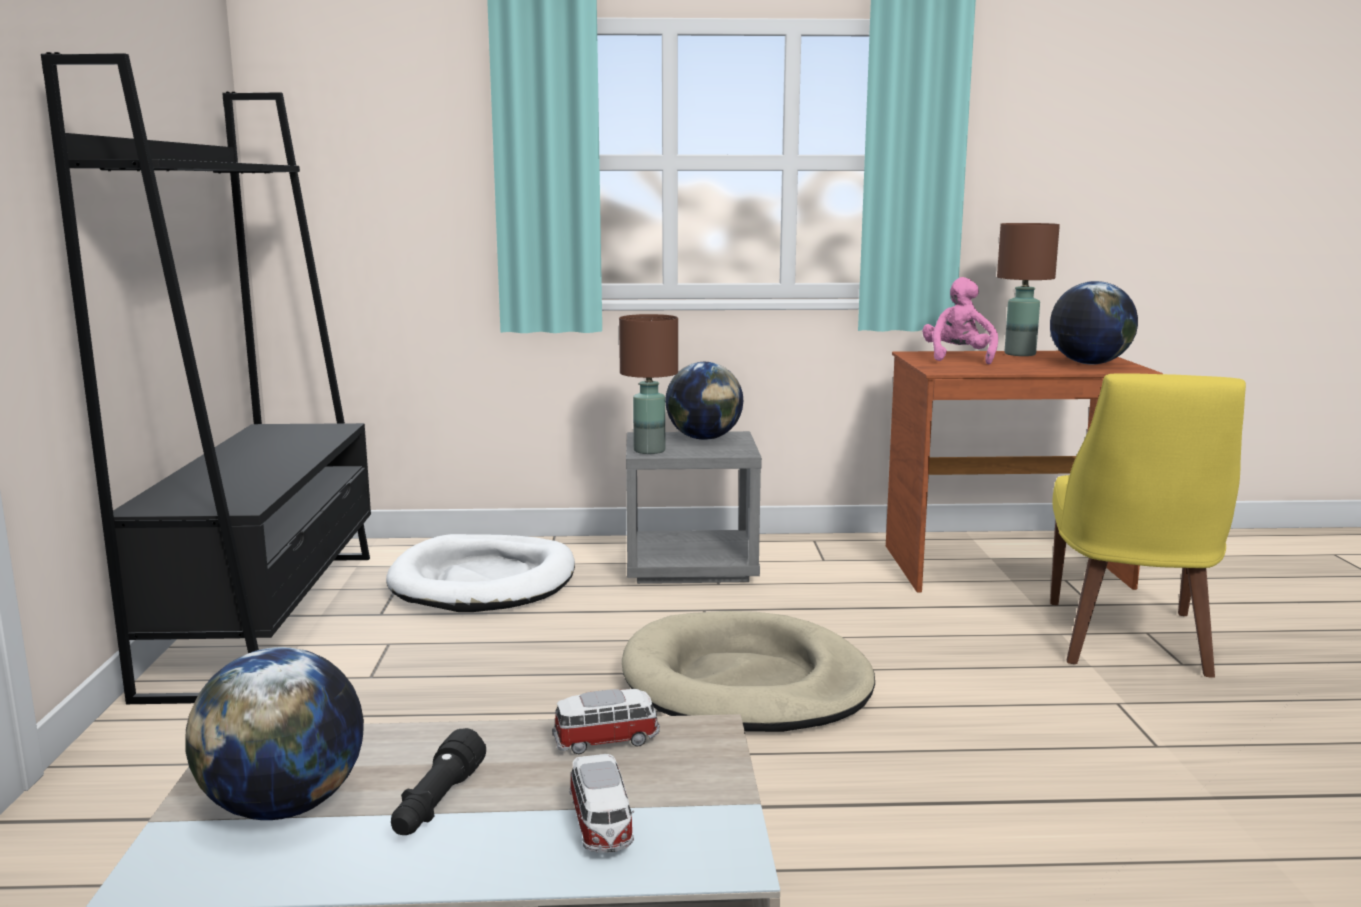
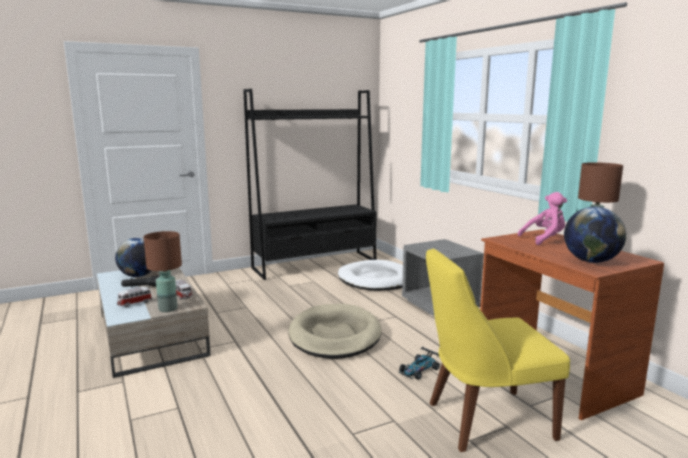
camera: 65 degrees right, 0 degrees up
(650, 451) = (419, 245): brown table lamp -> brown table lamp (167, 309)
(704, 438) = (454, 249): globe -> none
(948, 644) = (419, 370): none -> toy car

